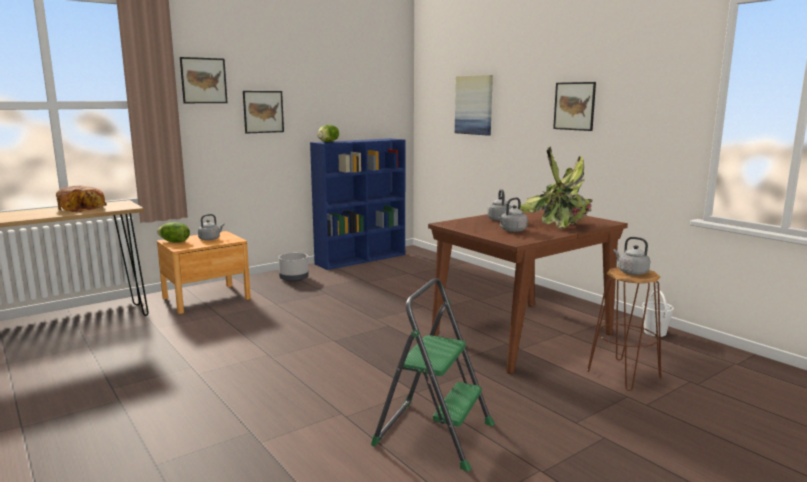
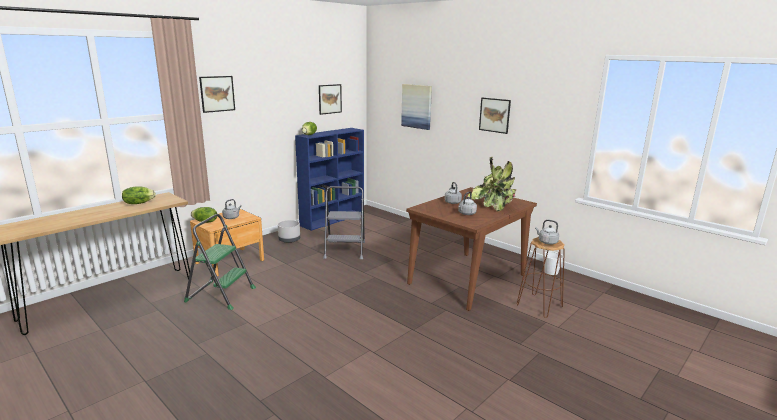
camera: 10 degrees left, 5 degrees up
(83, 208) = (138, 203): bread -> lettuce
(263, 111) = (261, 114): picture -> picture (330, 99)
(363, 291) = (345, 249): none -> grey step ladder
(430, 432) = (432, 359): green step ladder -> green step ladder (218, 294)

